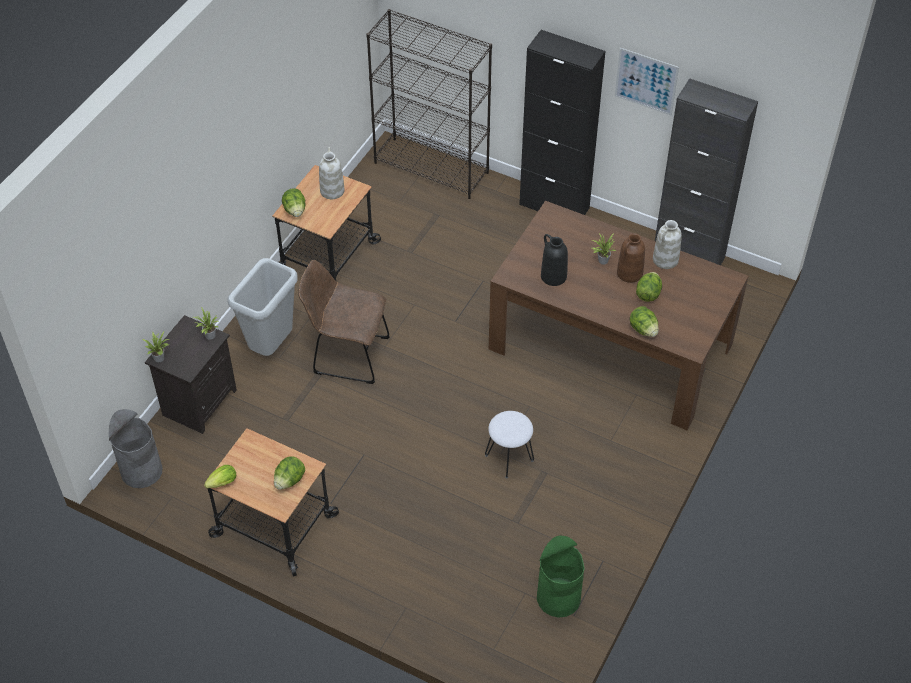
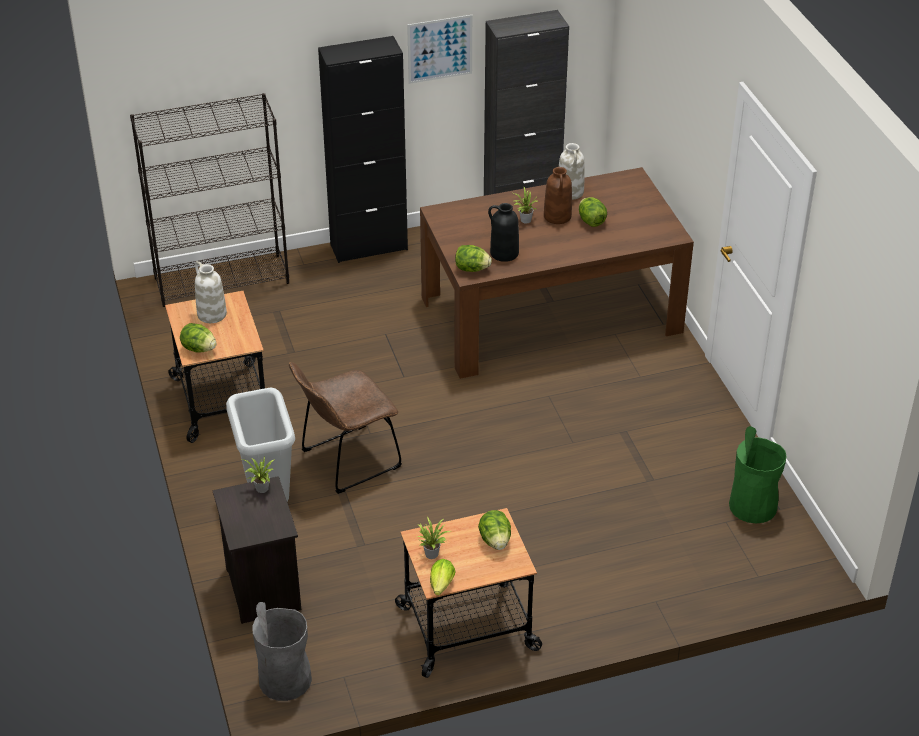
camera: 45 degrees left, 10 degrees down
(160, 357) = (239, 536): potted plant -> potted plant (431, 553)
(509, 457) = (583, 441): white stool -> none
(643, 329) = (622, 246): lettuce -> lettuce (472, 269)

